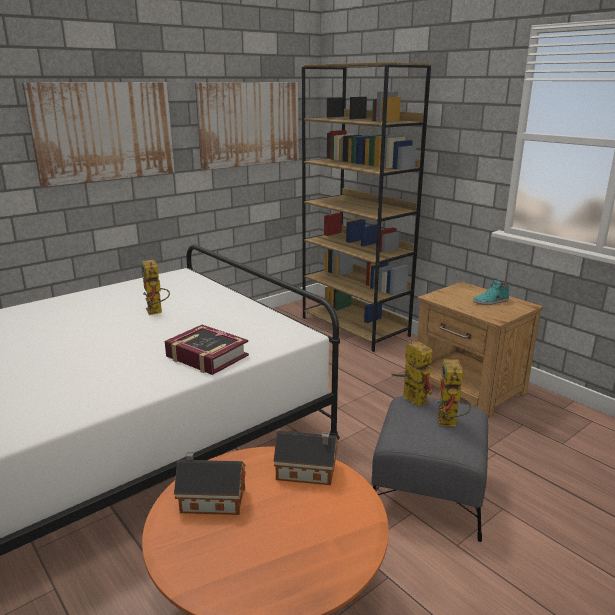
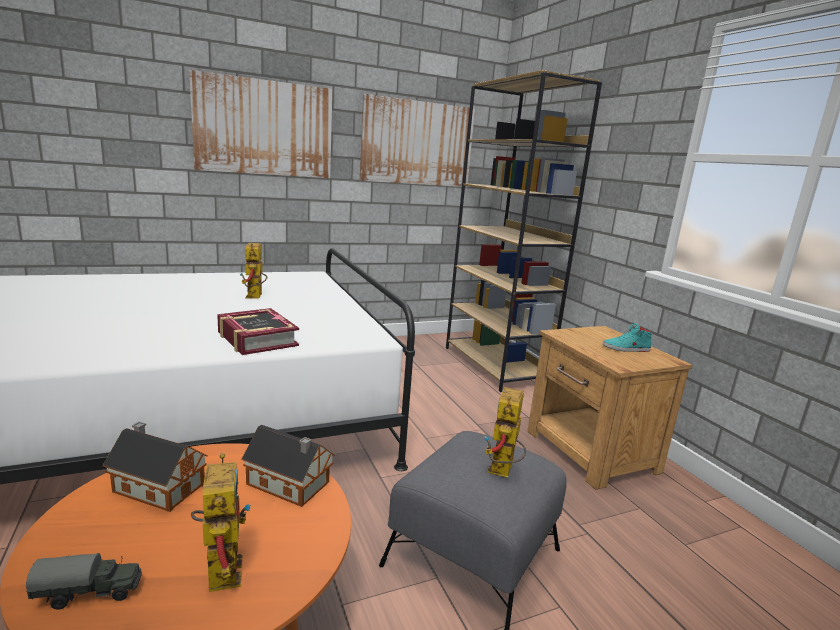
camera: 15 degrees right, 5 degrees down
(240, 581) = (90, 593): none -> toy truck
(409, 398) = (474, 433): toy robot -> toy robot (221, 565)

